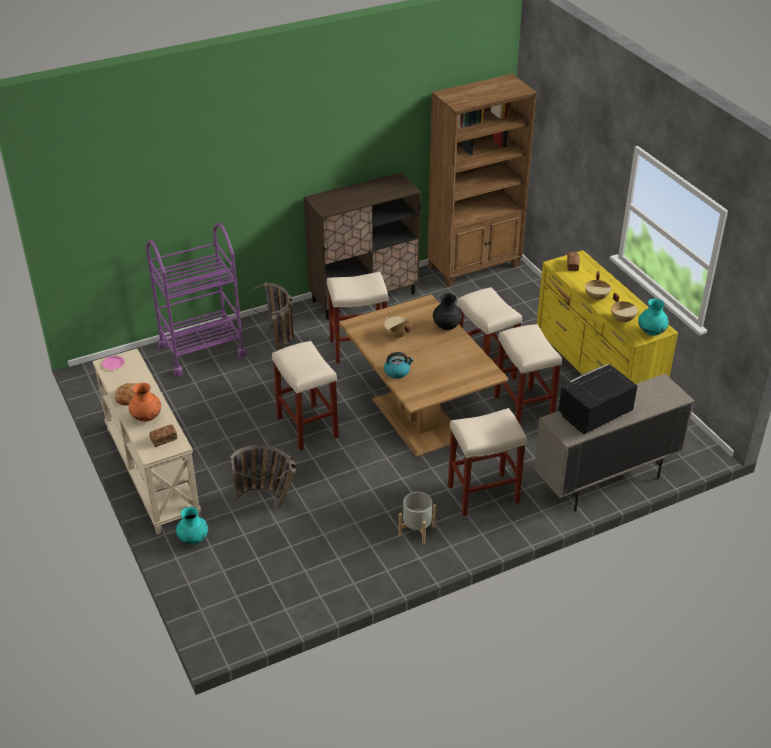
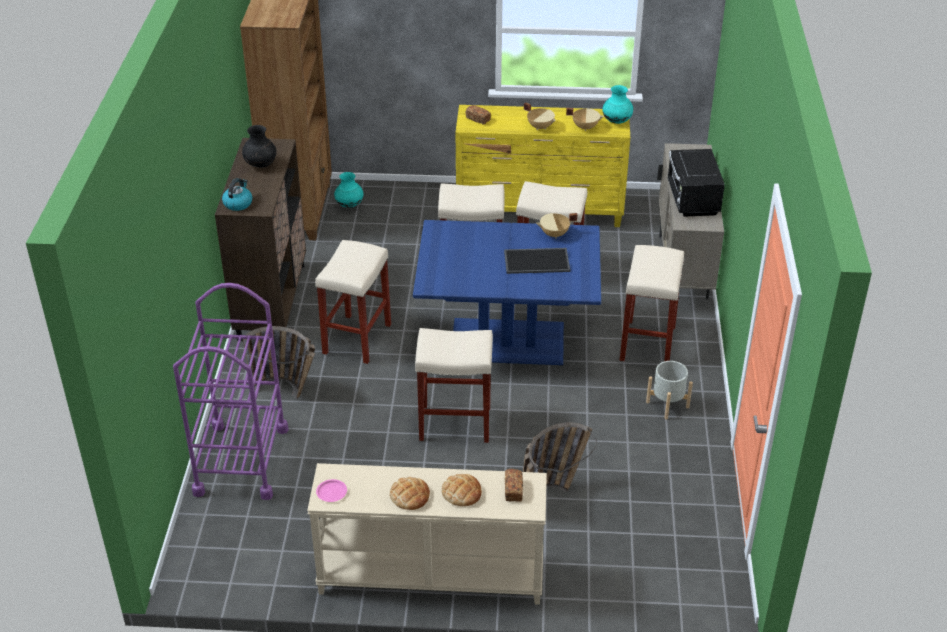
camera: 60 degrees left, 0 degrees up
(147, 417) = (461, 493): orange vase -> bread
(193, 539) = (569, 575): turquoise vase -> turquoise vase (349, 205)
(397, 335) = (474, 265): beige cooking pot -> beige cooking pot (554, 234)
(397, 372) = (534, 286): kettle -> kettle (238, 203)
(419, 418) = (507, 340): brown dining table -> blue dining table
(430, 362) = (537, 260): none -> tray
(446, 326) = (488, 230): black vase -> black vase (260, 165)

